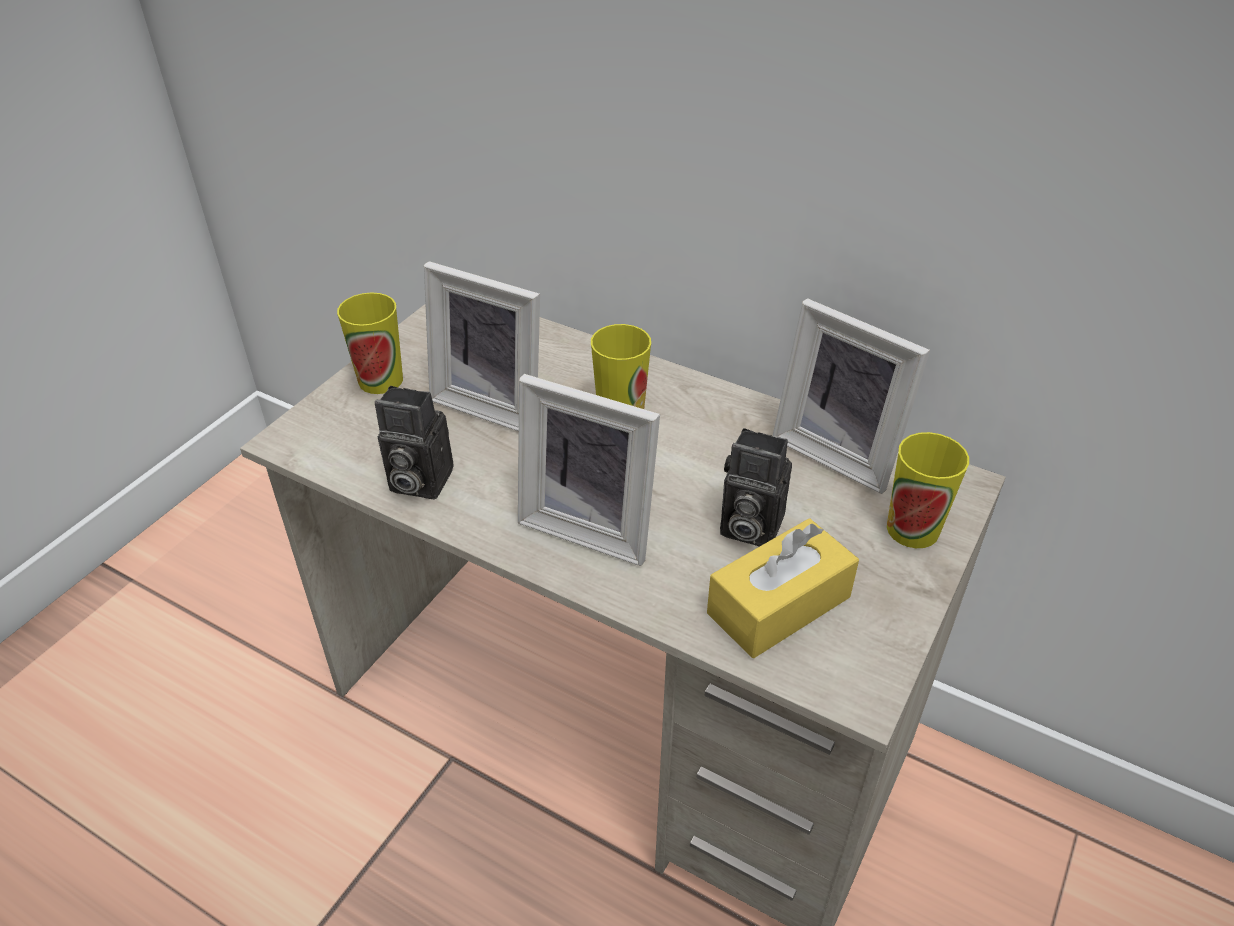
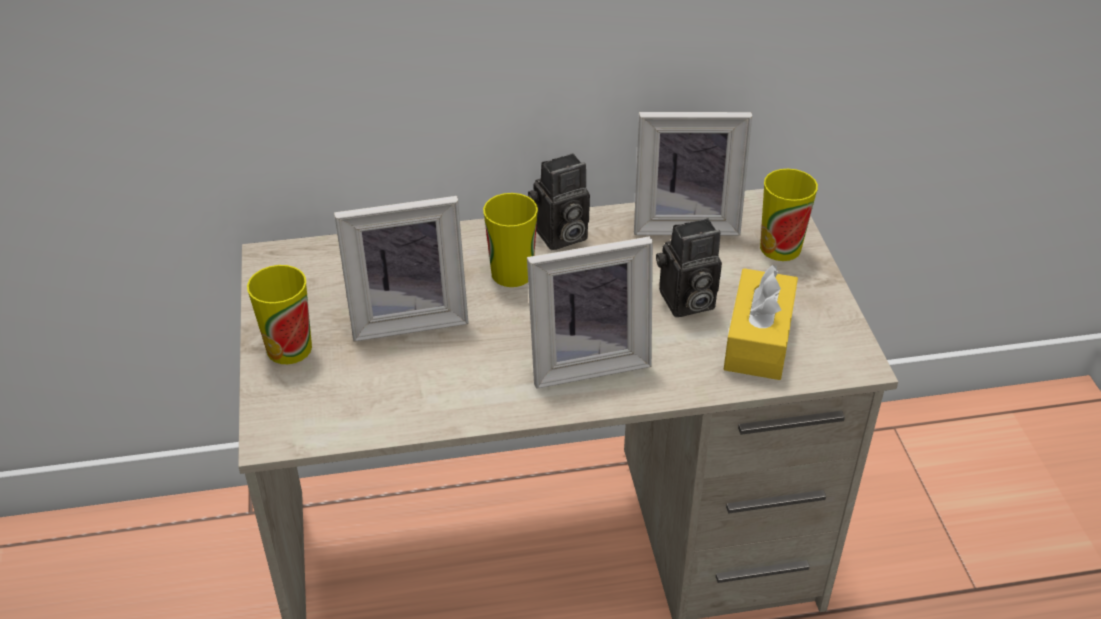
camera: 40 degrees left, 0 degrees up
(416, 481) = (423, 405): camera -> camera (559, 236)

